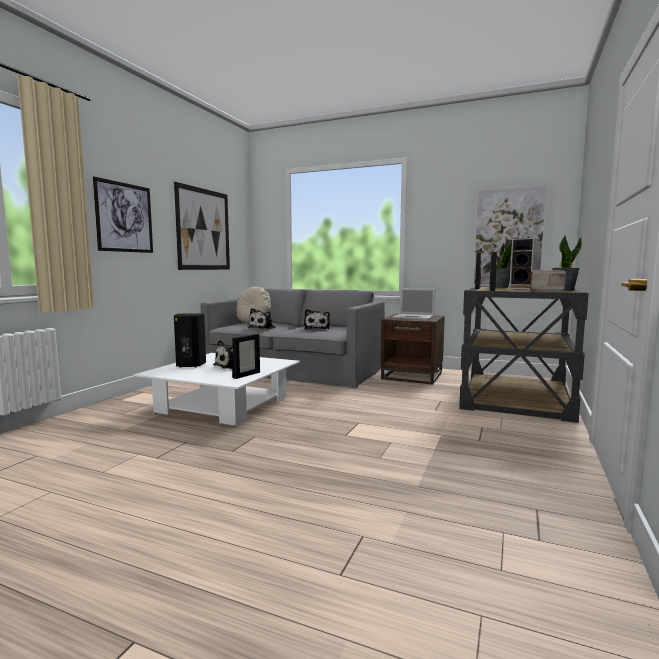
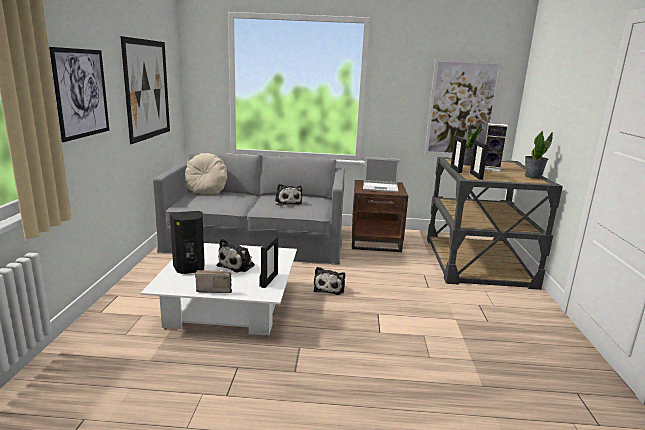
camera: 20 degrees left, 10 degrees up
(263, 327) = (229, 203): plush toy -> plush toy (329, 288)
(545, 291) = (524, 181): radio -> radio (214, 289)

